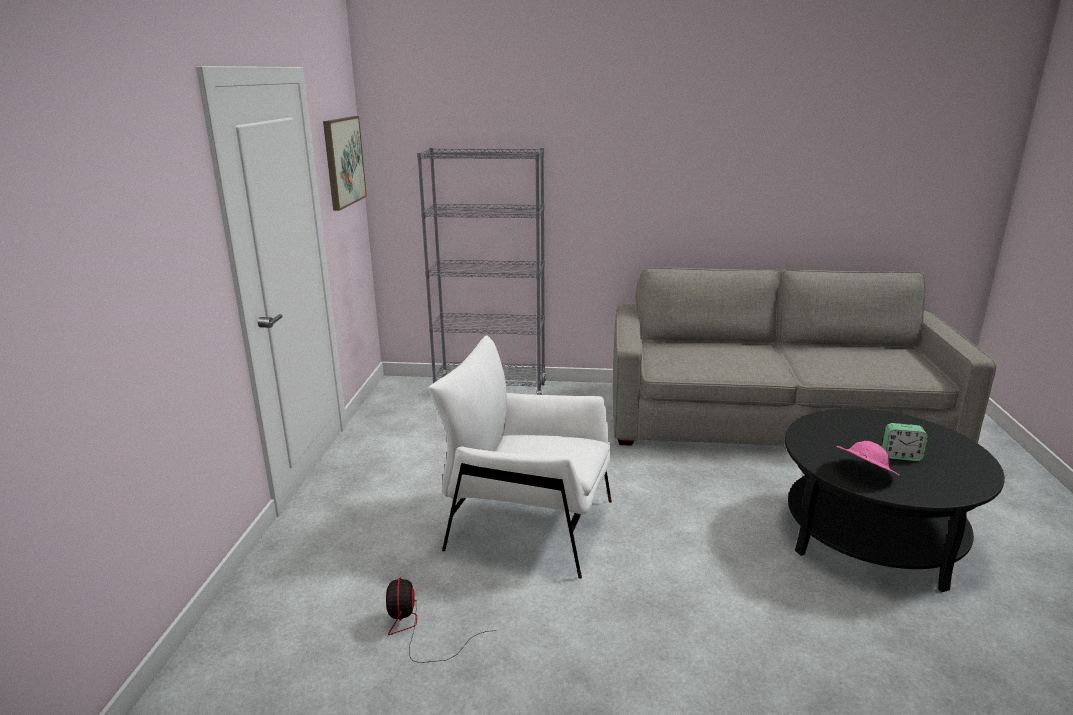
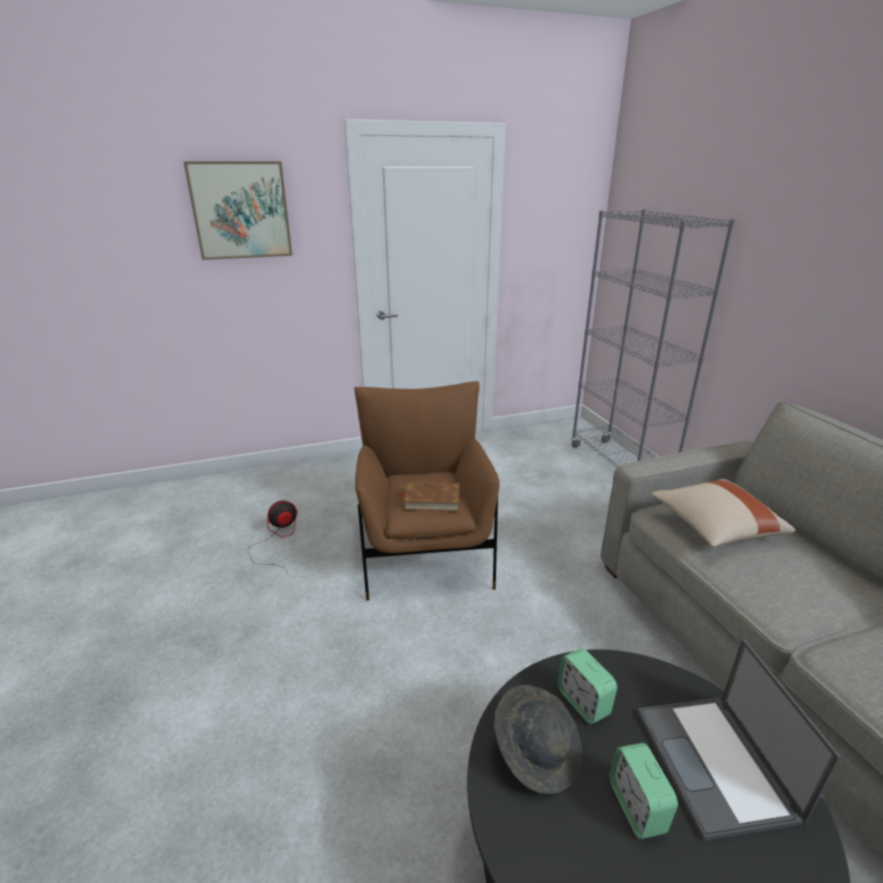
camera: 65 degrees right, 5 degrees up
(343, 161) = (561, 214): picture -> picture (241, 210)
(528, 524) = (425, 551): white armchair -> brown armchair
(568, 448) = (432, 500): none -> brown book
(687, 359) = (714, 527): none -> beige pillow
(829, 449) = (583, 702): none -> alarm clock
(864, 473) = (537, 750): pink hat -> grey hat
(876, 428) = (716, 765): none -> laptop

